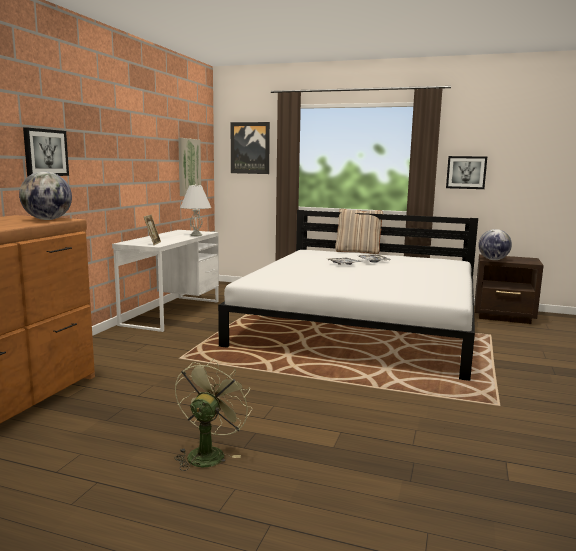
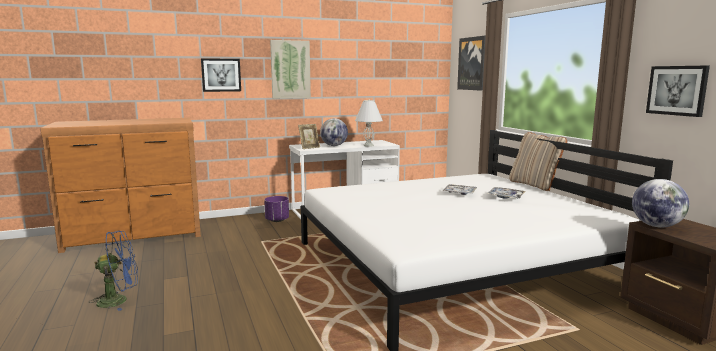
camera: 50 degrees right, 0 degrees up
(48, 219) = (174, 121): globe -> globe (334, 146)
(133, 338) = (277, 220): none -> purple planter
(188, 167) = (403, 83): picture -> picture (290, 69)
(208, 453) = (119, 300): green fan -> blue fan

